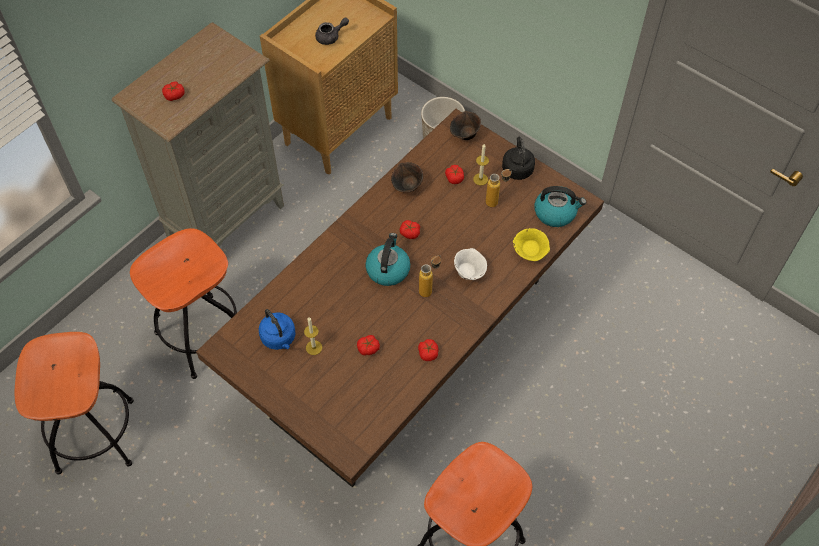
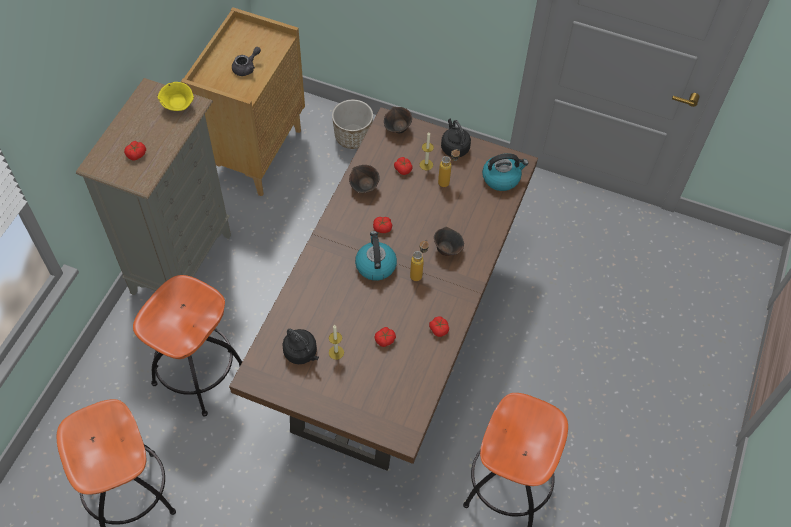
camera: 20 degrees left, 0 degrees up
(279, 338) = (302, 353): blue kettle -> black kettle
(469, 272) = (447, 249): white bowl -> brown bowl
(530, 253) = (493, 218): yellow bowl -> yellow bowl (178, 106)

